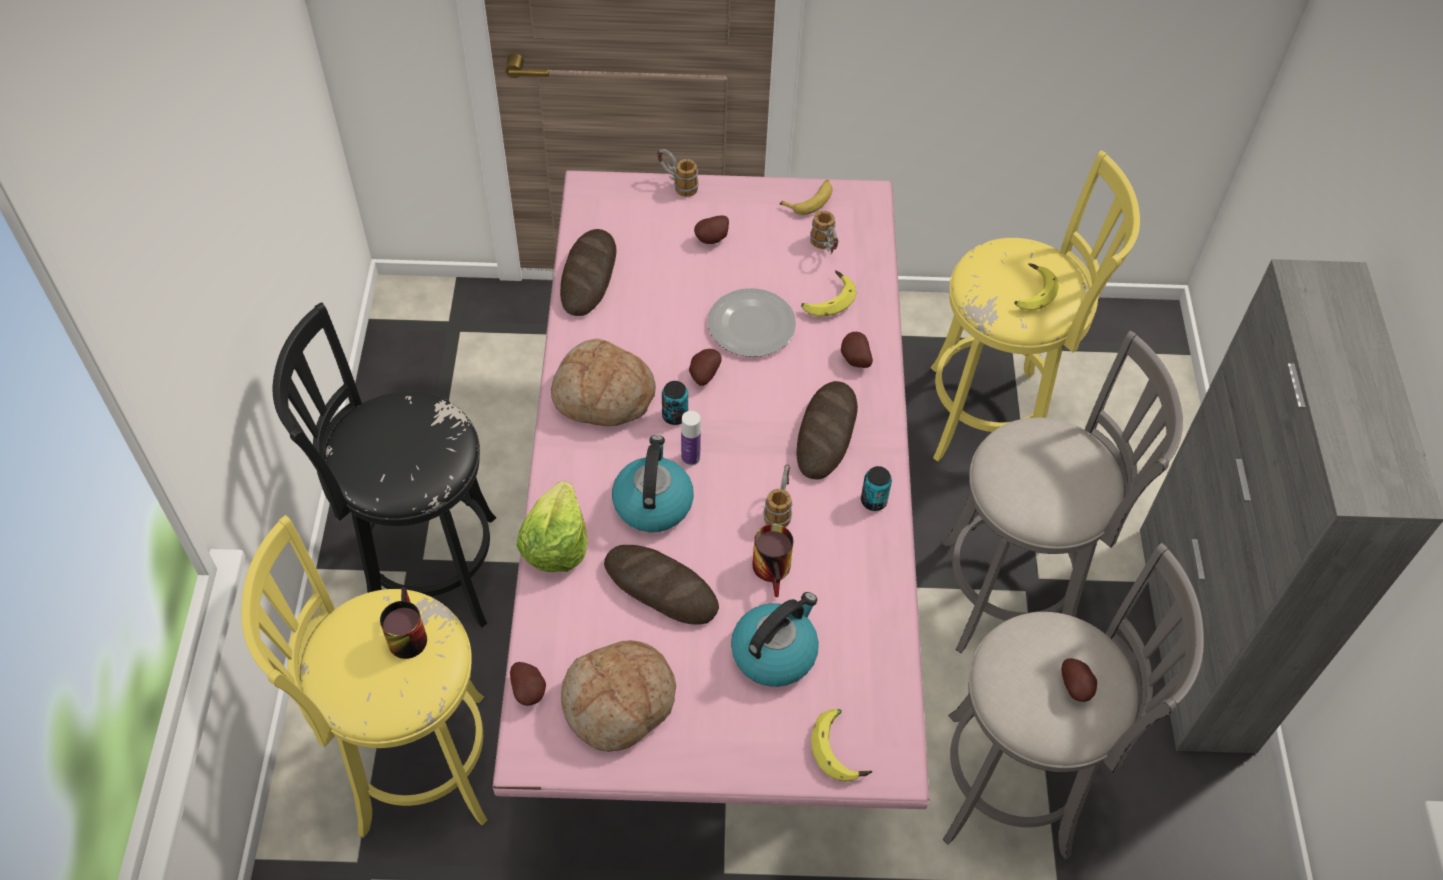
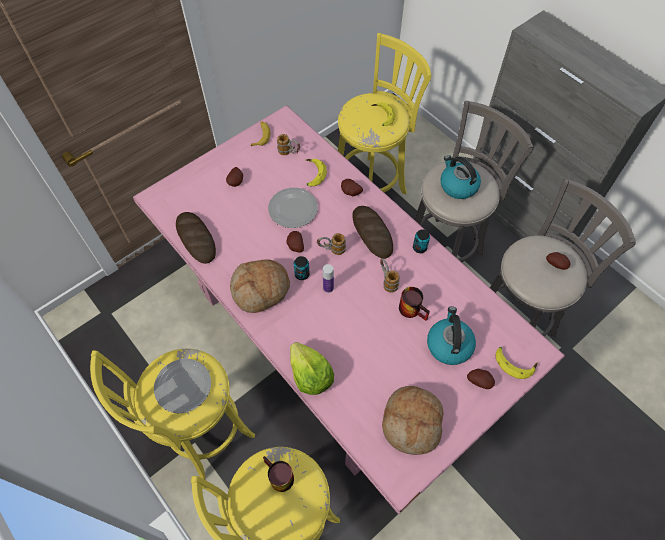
camera: 40 degrees left, 5 degrees up
(407, 443) = (183, 385): none -> plate
(424, 569) = (202, 434): black stool -> yellow stool
(530, 690) = (369, 452): potato -> potato (479, 381)
(652, 502) = (333, 321): kettle -> kettle (457, 186)
(660, 588) = (375, 356): bread -> none
(677, 184) = (194, 168): mug -> mug (331, 250)

